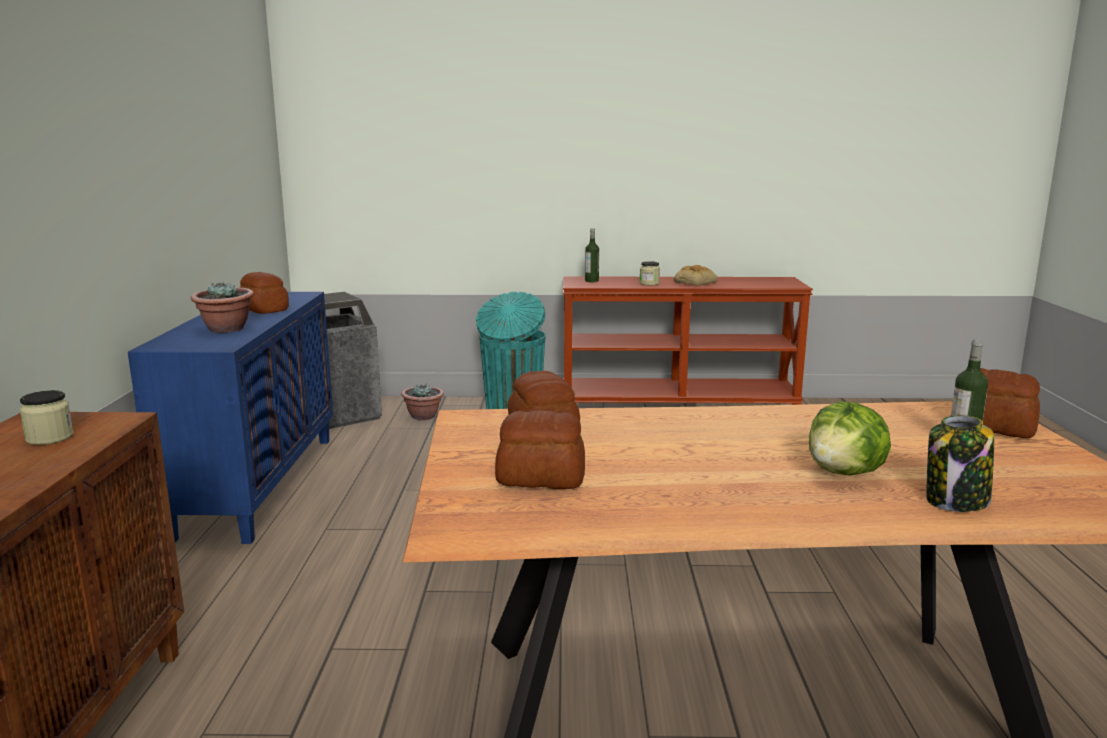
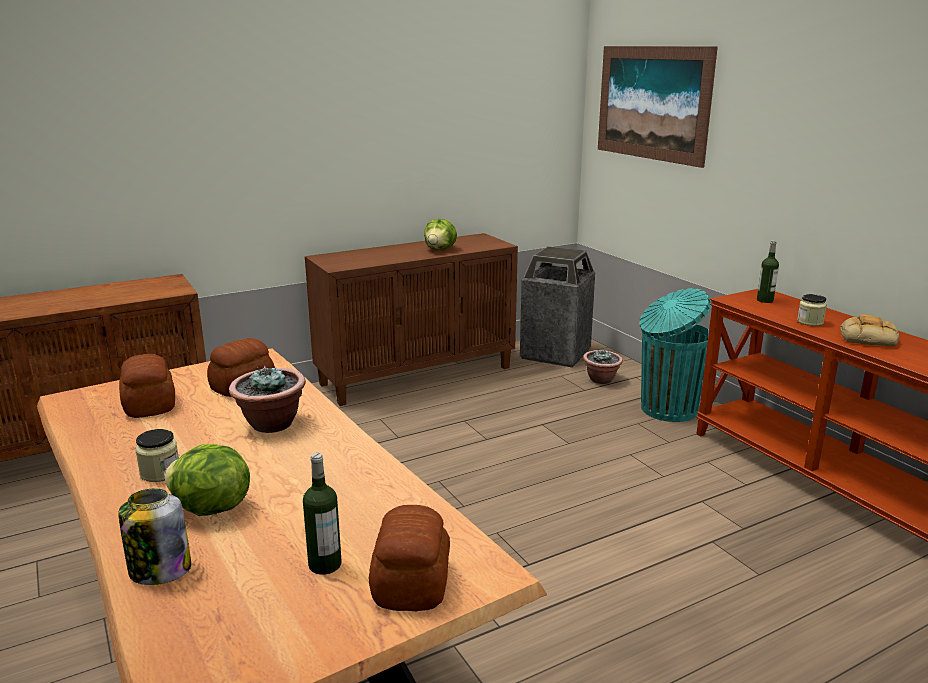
camera: 60 degrees right, 5 degrees up
(49, 438) = (143, 289): jar -> jar (160, 472)
(226, 329) = (377, 257): potted plant -> potted plant (271, 424)
(257, 484) = (417, 375): blue cabinet -> brown cabinet
(264, 309) = (440, 249): bread -> lettuce
(391, 125) = (652, 103): none -> picture

